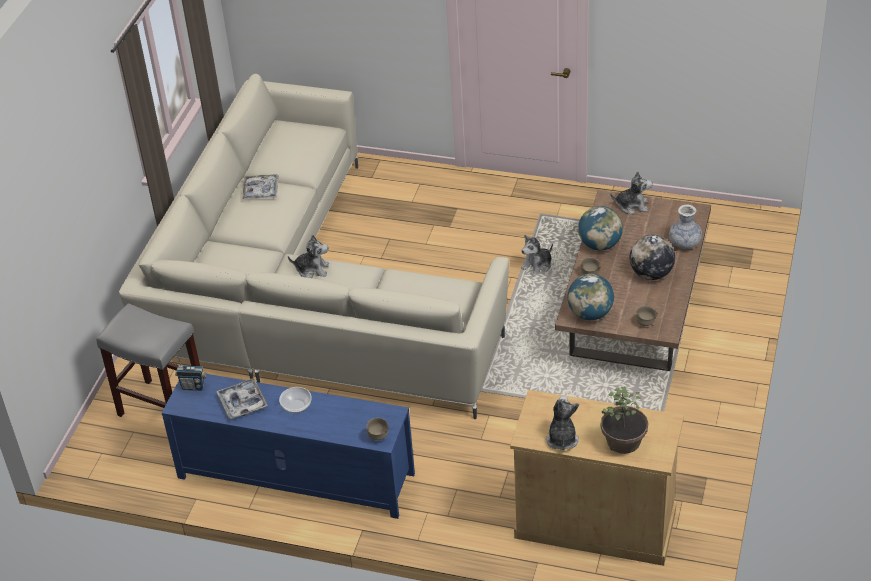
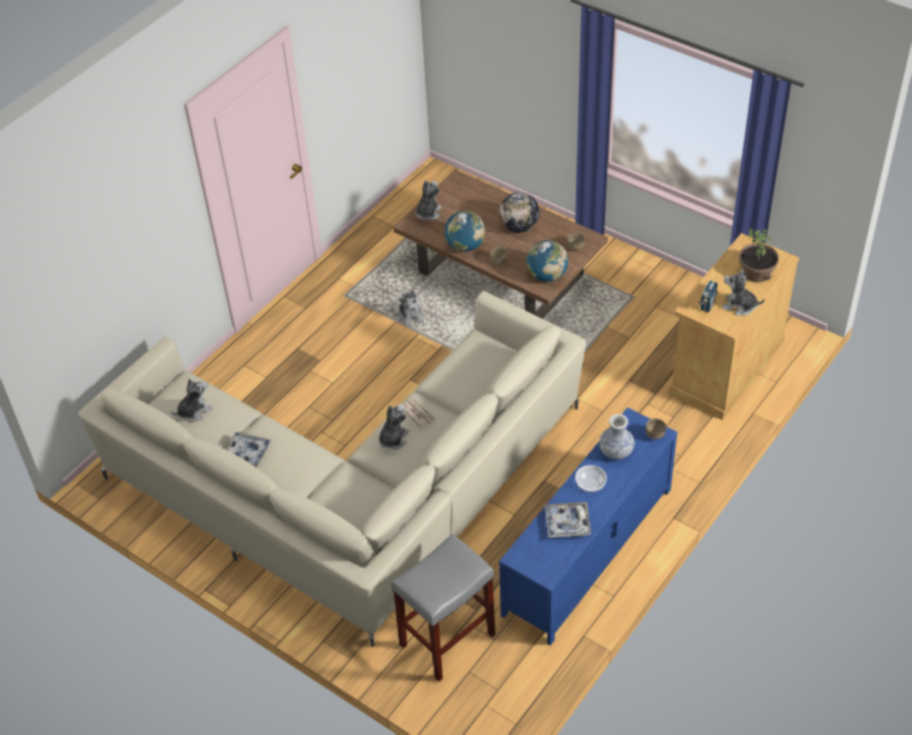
camera: 70 degrees left, 5 degrees up
(193, 386) = (527, 557): radio -> radio (707, 305)
(294, 146) = (194, 411): none -> plush toy
(348, 275) = (418, 414): none -> newspaper
(684, 243) = (494, 198): vase -> vase (616, 451)

